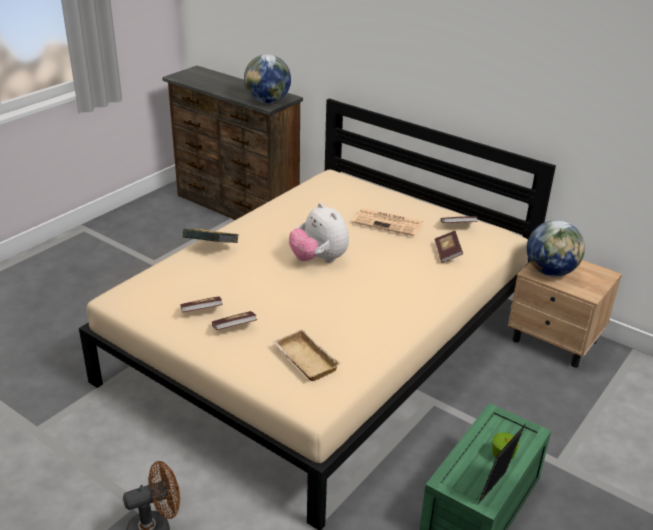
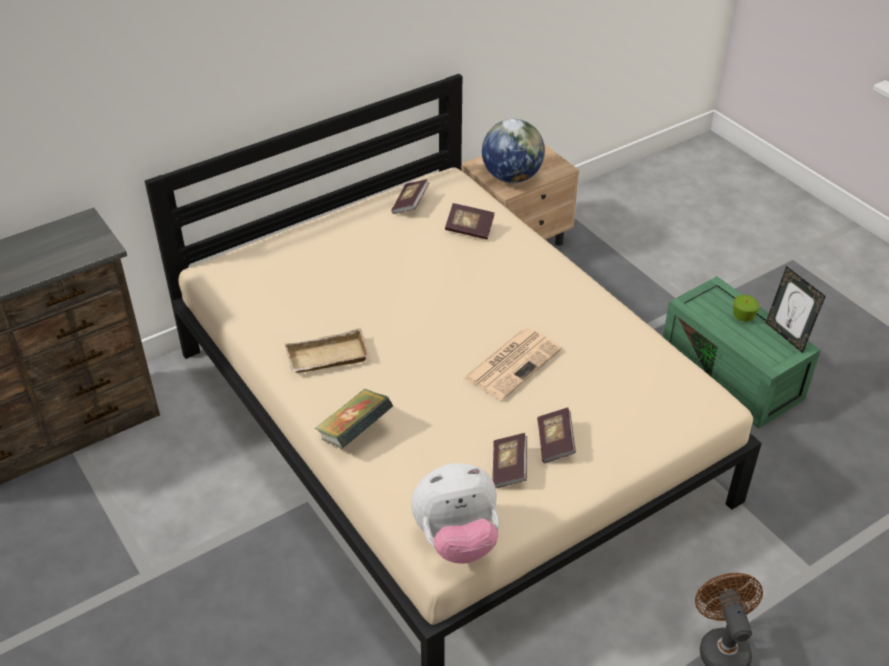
camera: 70 degrees left, 10 degrees up
(267, 101) = (85, 244): globe -> none
(303, 360) = (636, 395): beige tray -> beige tray (327, 359)
(319, 259) = (433, 335): plush toy -> plush toy (457, 539)
(389, 222) = (374, 254): newspaper -> newspaper (513, 363)

